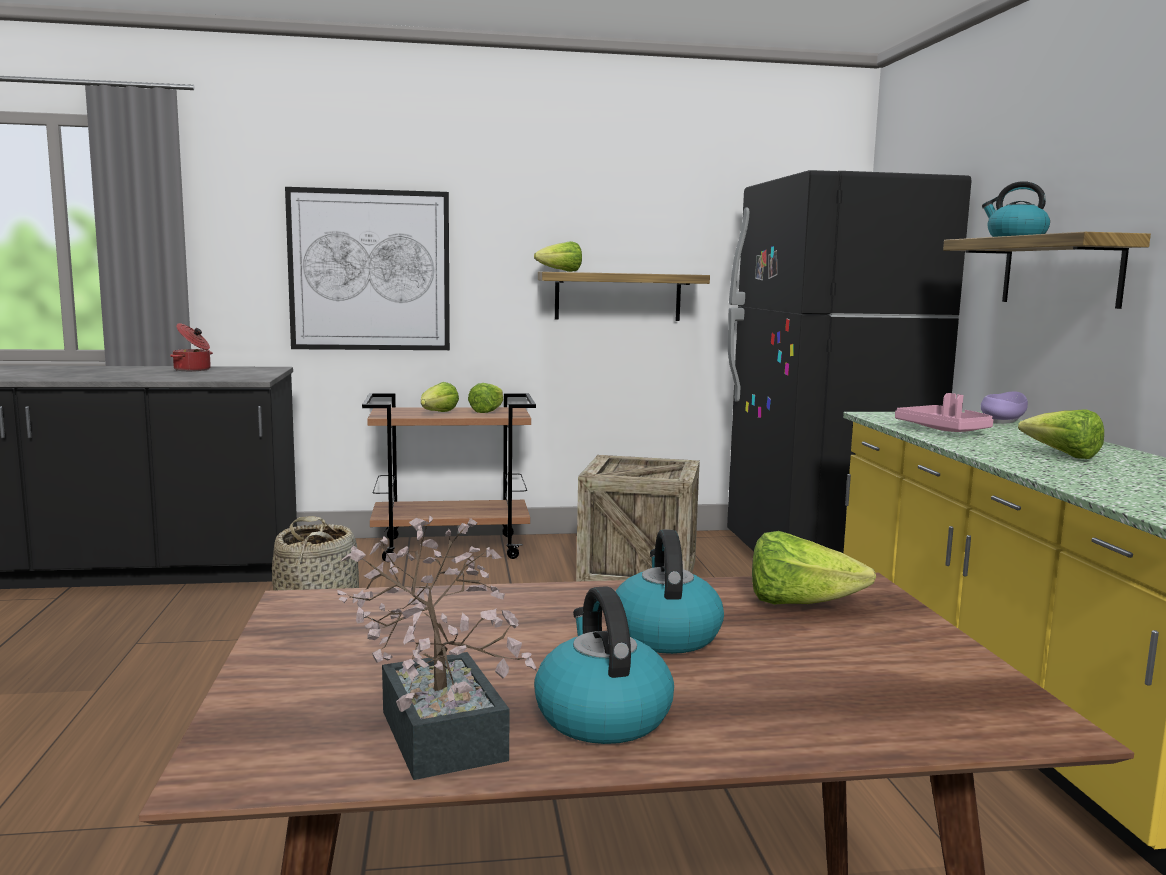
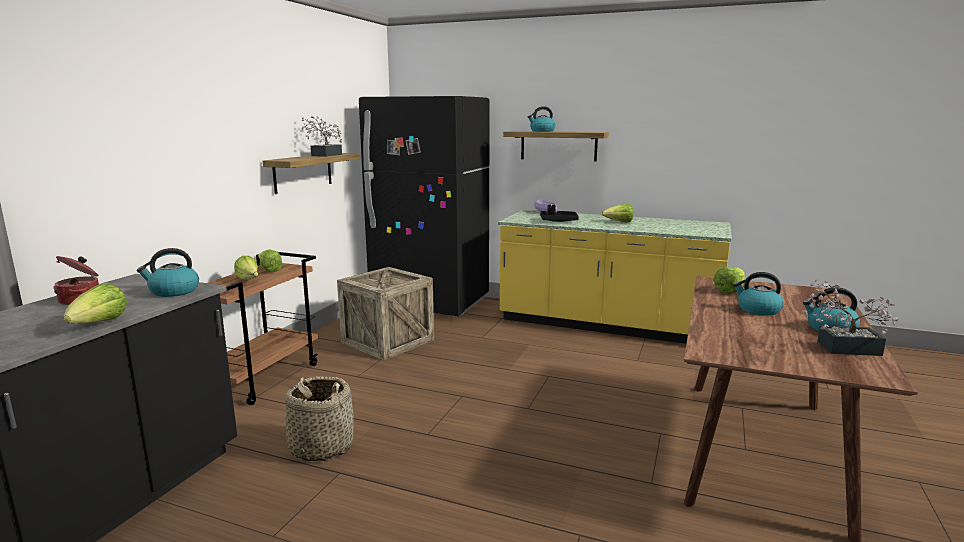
camera: 60 degrees left, 5 degrees up
(235, 376) = (173, 291): none -> kettle
(370, 270) = (156, 174): picture -> none
(561, 271) = (284, 159): lettuce -> lettuce (99, 324)
(640, 273) = (324, 155): none -> potted plant
(945, 430) = (558, 221): pink tray -> black tray

